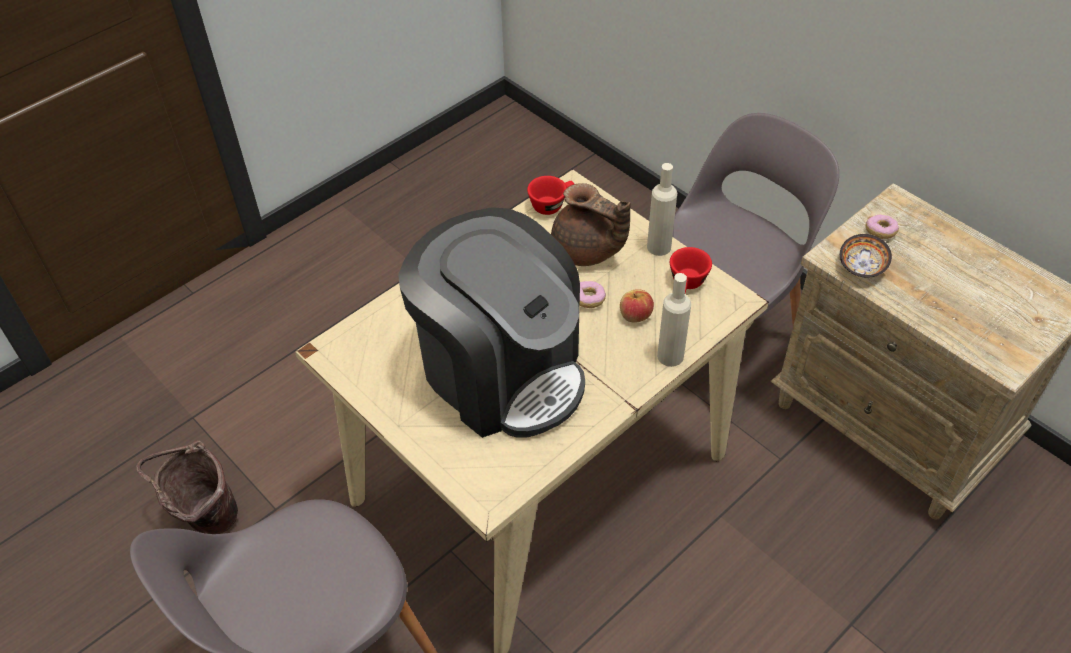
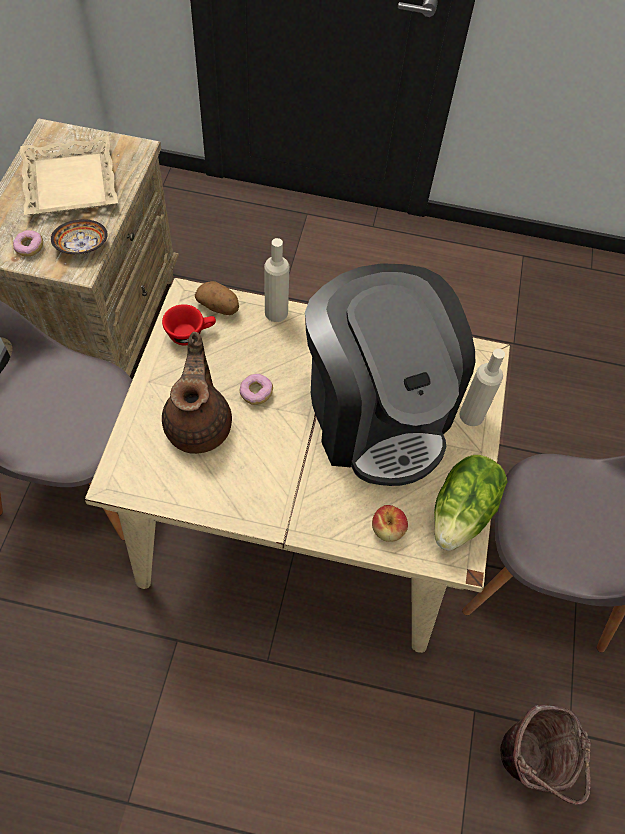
camera: 130 degrees left, 10 degrees up
(360, 375) = (463, 513): none -> lettuce
(501, 371) = (376, 413): coffee machine -> coffee machine turned 150 degrees clockwise
(551, 204) = (152, 487): red cup -> none
(635, 315) = (250, 353): apple -> apple (387, 529)
(659, 247) = (157, 373): beige bottle -> beige bottle (471, 415)
(706, 317) = (219, 307): none -> potato
(966, 290) = (71, 183): none -> beige tray

